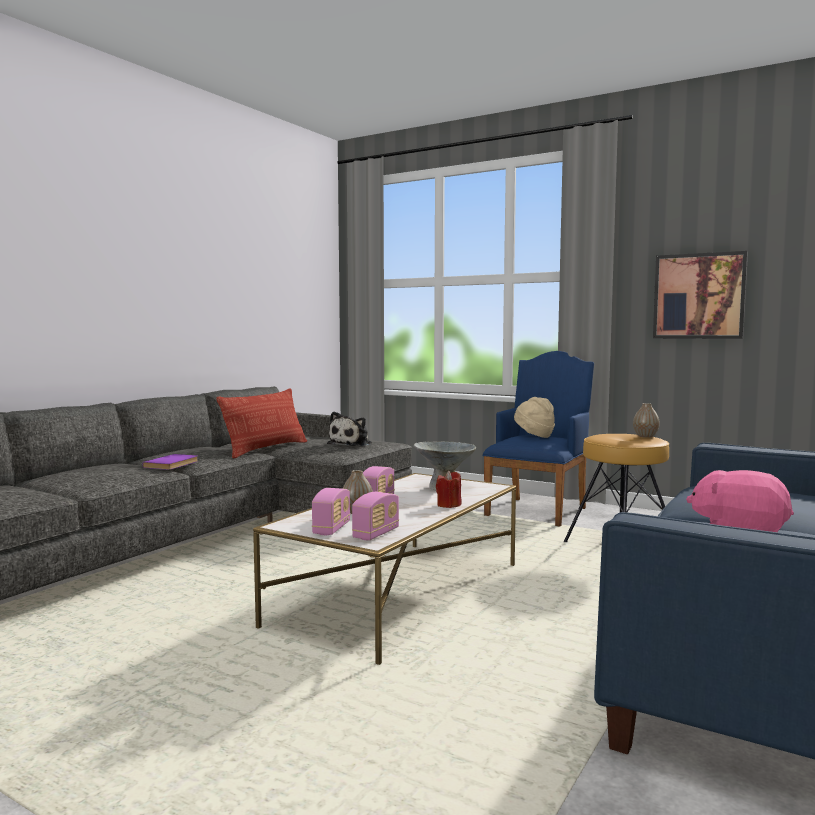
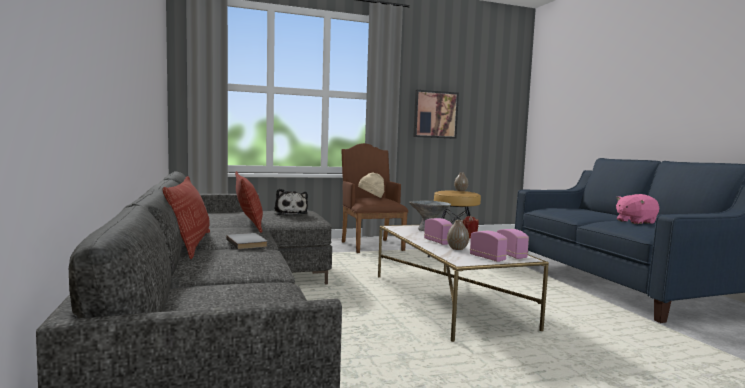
camera: 50 degrees left, 0 degrees up
(140, 458) = (191, 244): none -> pillow
(173, 464) = (248, 243): purple book -> grey book
(539, 510) = (370, 245): blue armchair -> brown armchair

